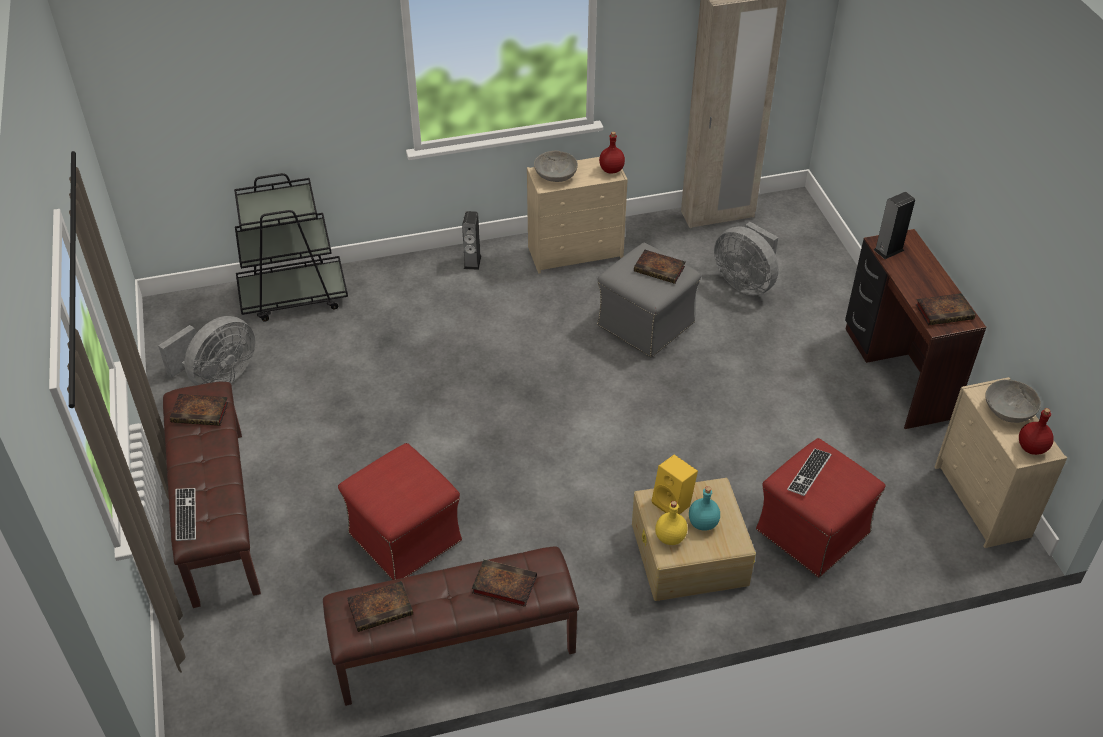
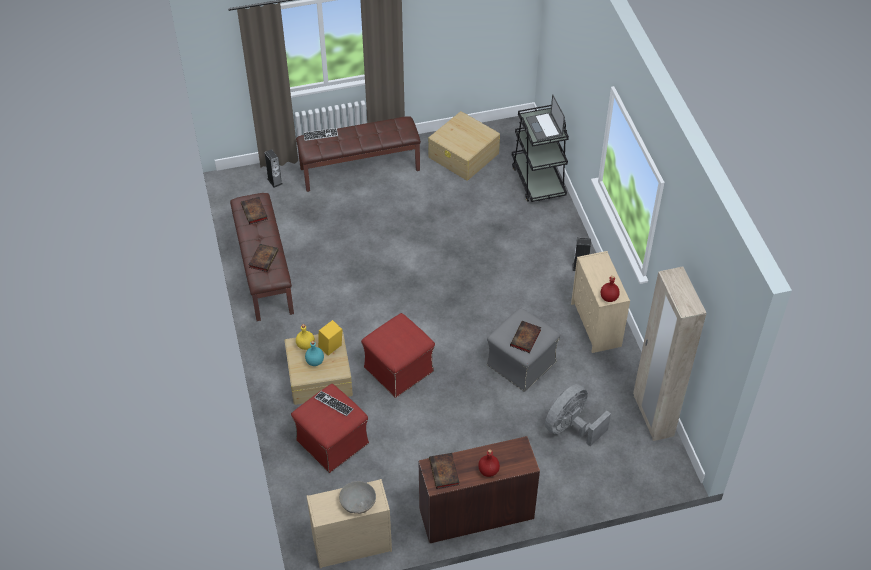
camera: 90 degrees right, 5 degrees up
(201, 412) = (392, 131): book -> none
(218, 377) = (464, 155): grey fan -> beige storage box
(278, 204) = (544, 127): none -> laptop
(404, 536) = (340, 246): red ottoman -> red ottoman (399, 369)
(555, 175) = (599, 266): grey bowl -> none
(888, 250) = (512, 449): speaker -> speaker (275, 181)
(1031, 448) = (323, 508): red bottle -> red bottle (488, 470)

